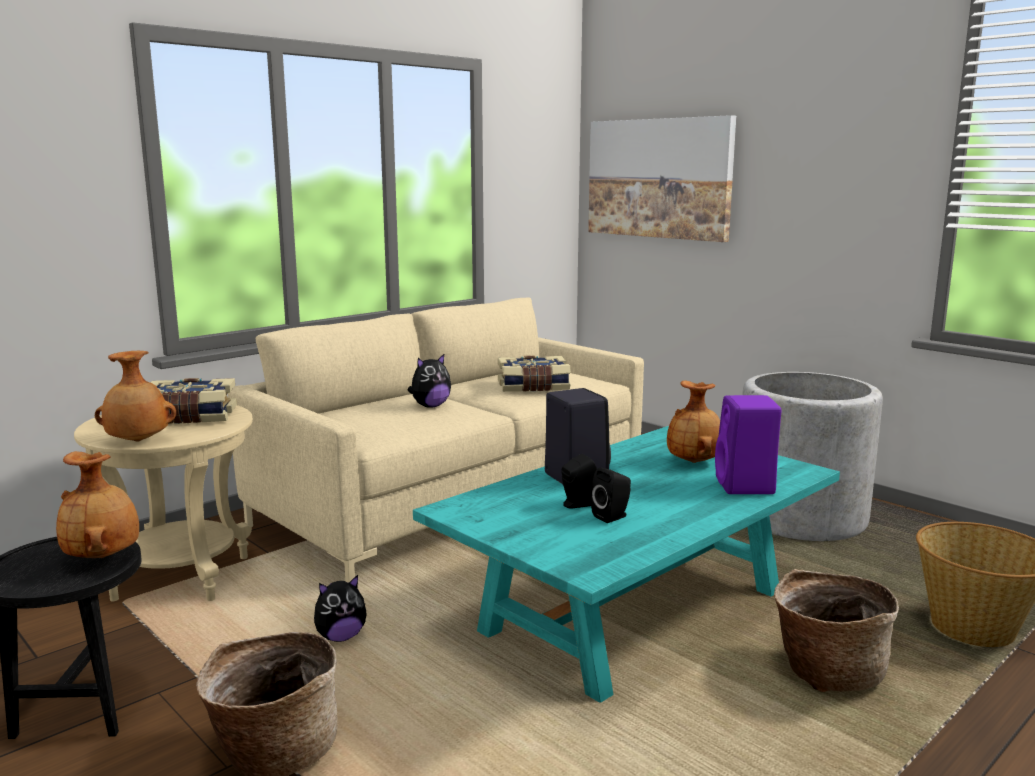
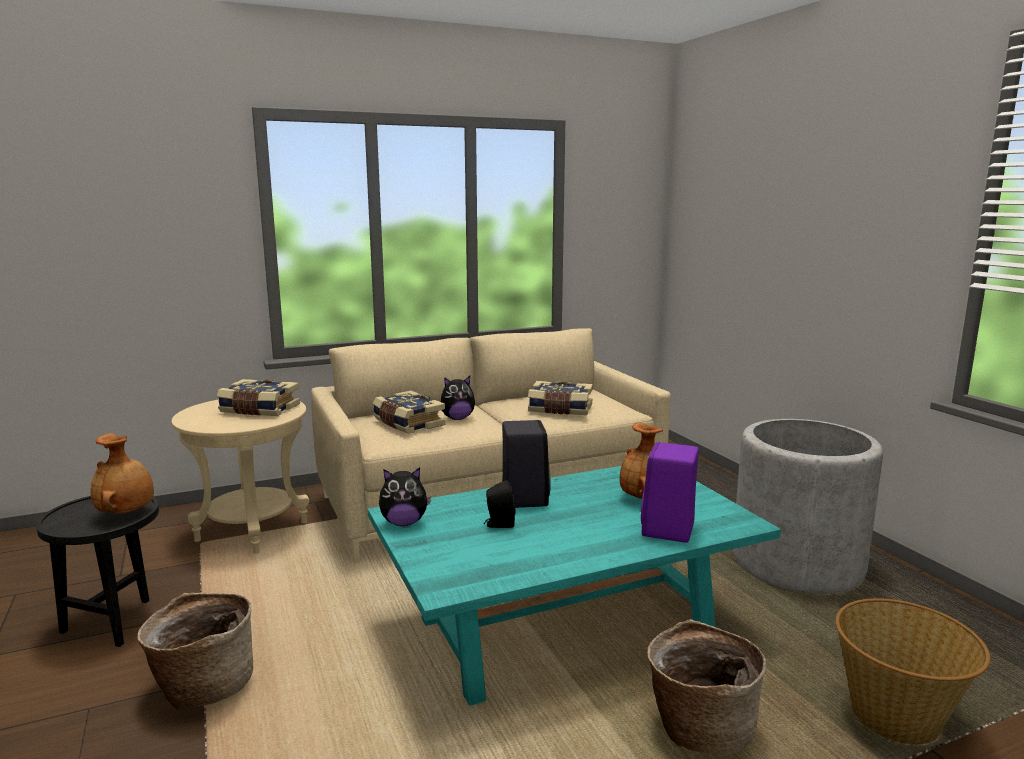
camera: 20 degrees right, 0 degrees up
(138, 441) = (205, 426): brown vase -> none
(340, 637) = (320, 601): plush toy -> plush toy (404, 523)
(378, 417) = (407, 423): none -> book
(612, 516) = (517, 541): black speaker -> none
(659, 178) = (726, 224): picture -> none

